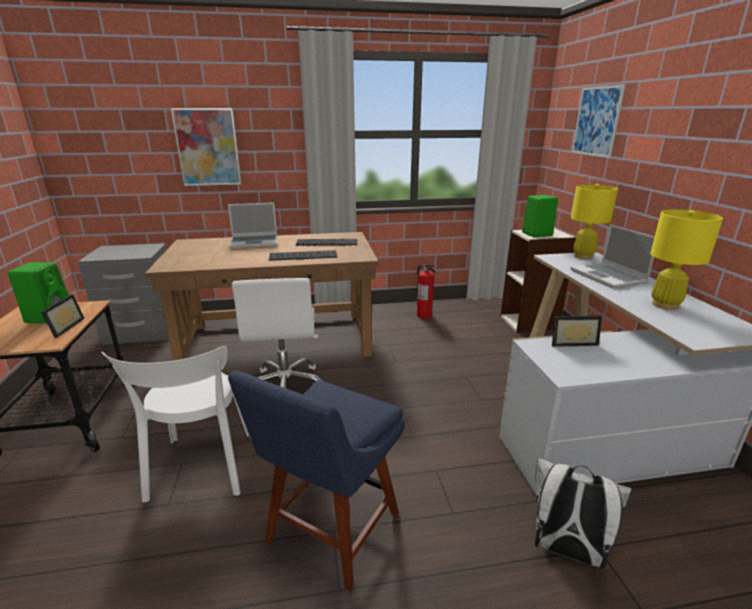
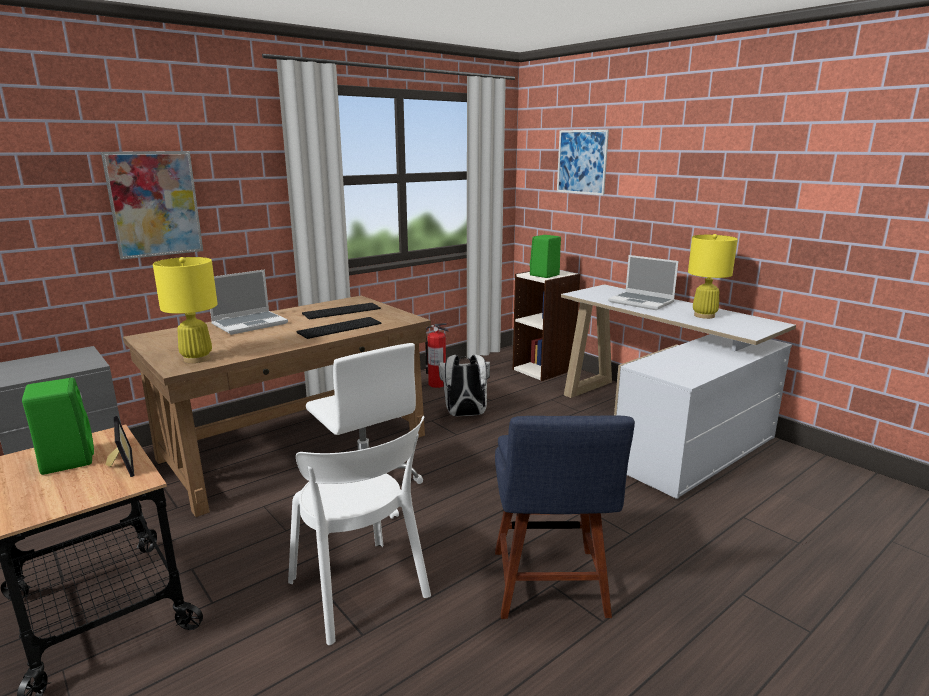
camera: 30 degrees left, 5 degrees down
(565, 550) = (726, 526): white backpack -> white backpack (465, 415)
(571, 342) = (662, 358): picture frame -> none
(583, 256) = (601, 289): yellow table lamp -> yellow table lamp (196, 359)

